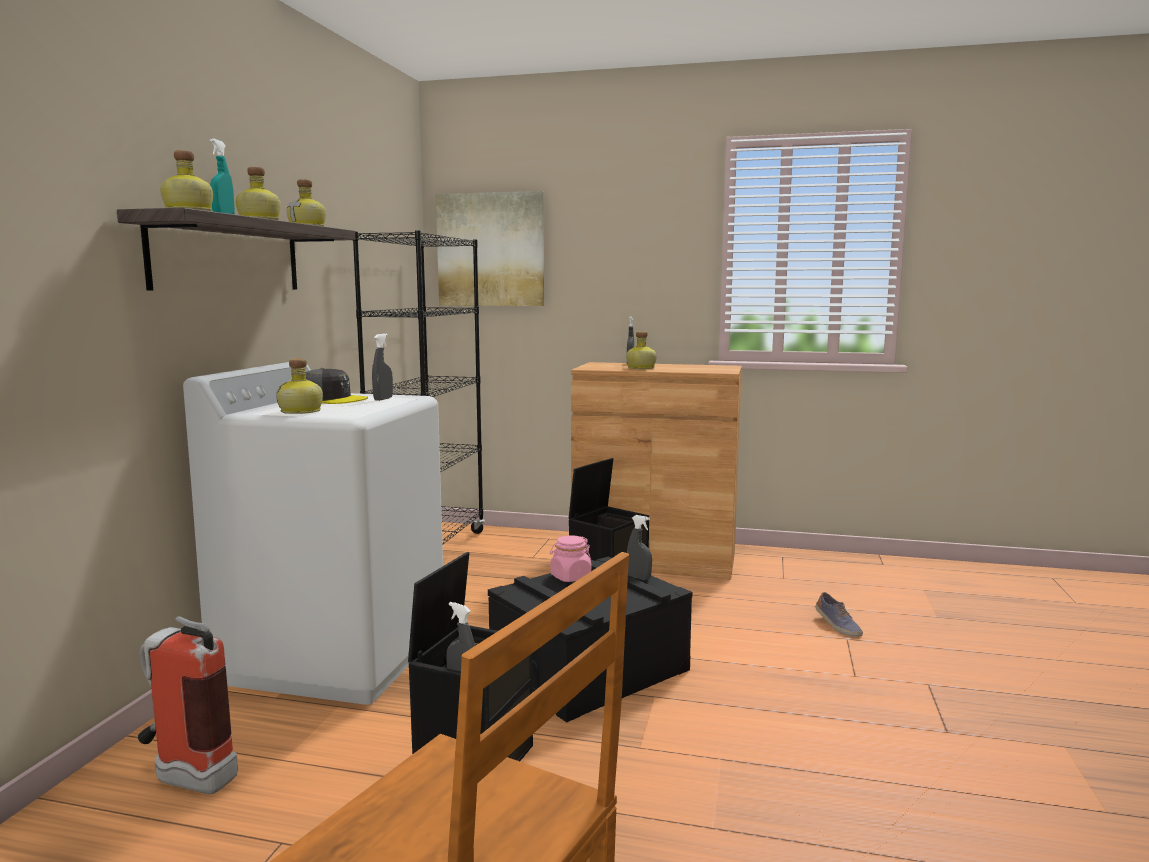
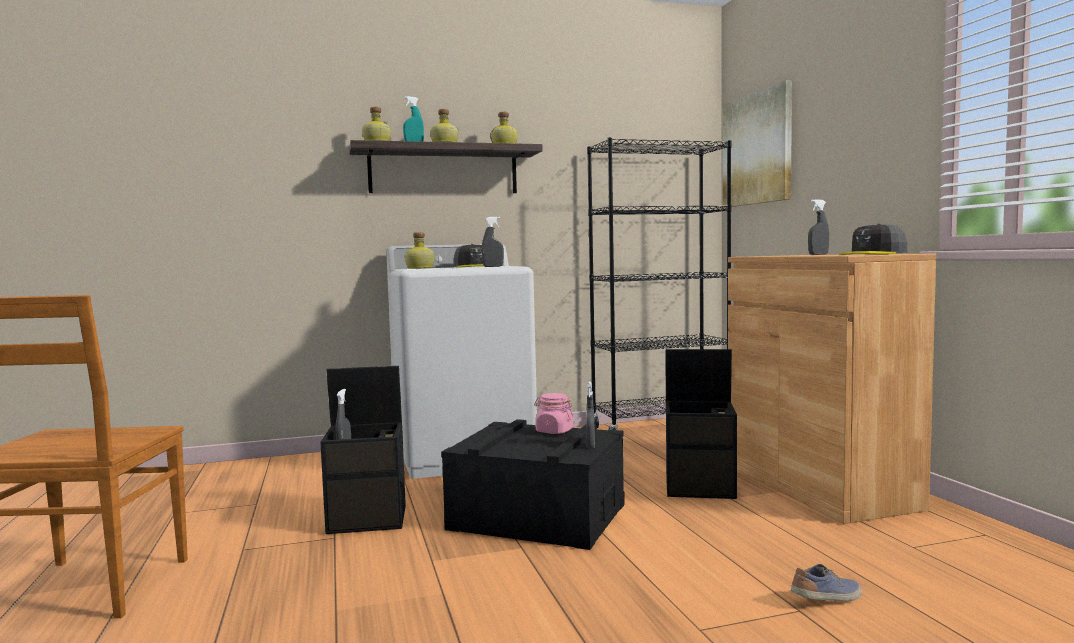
camera: 60 degrees right, 5 degrees down
(185, 778) = (302, 471): fire extinguisher -> none
(640, 368) = (792, 255): bottle -> none
(709, 367) = (873, 254): none -> grey cap
(837, 626) = (828, 599): shoe -> shoe turned 150 degrees counterclockwise

